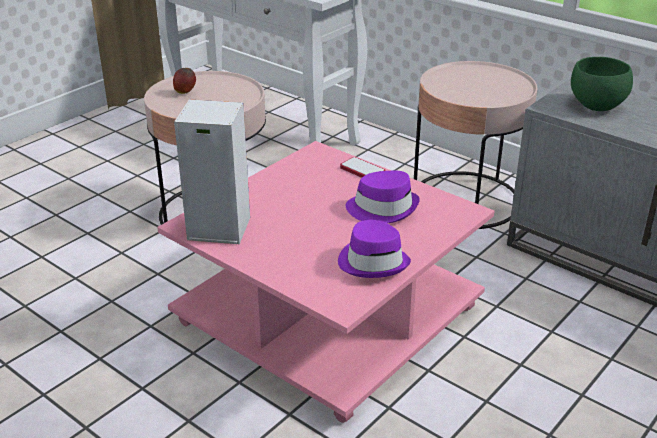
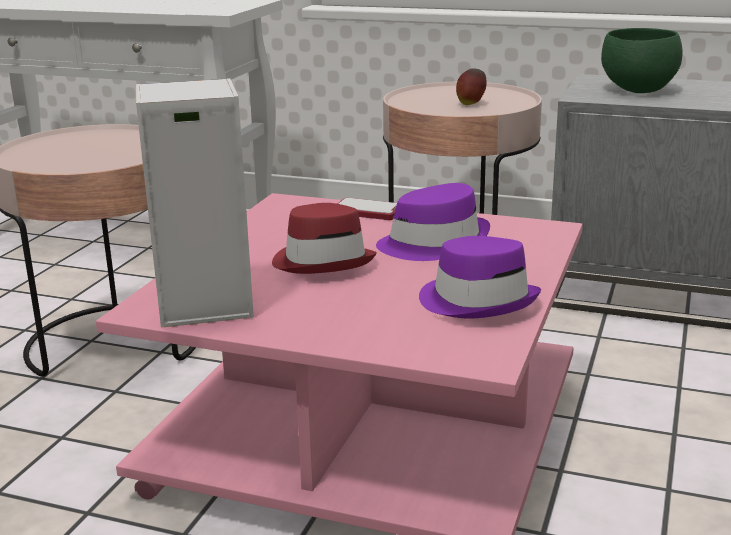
camera: 20 degrees left, 10 degrees down
(185, 93) = (54, 151): apple -> apple (471, 104)
(306, 208) = (323, 261): none -> red hat

